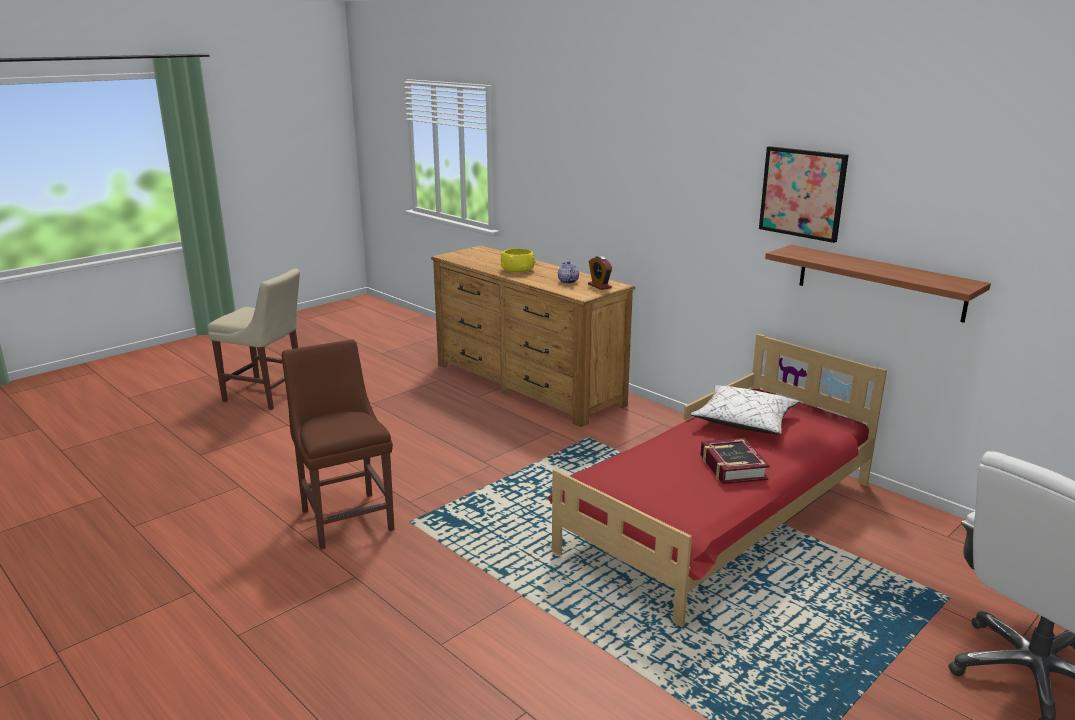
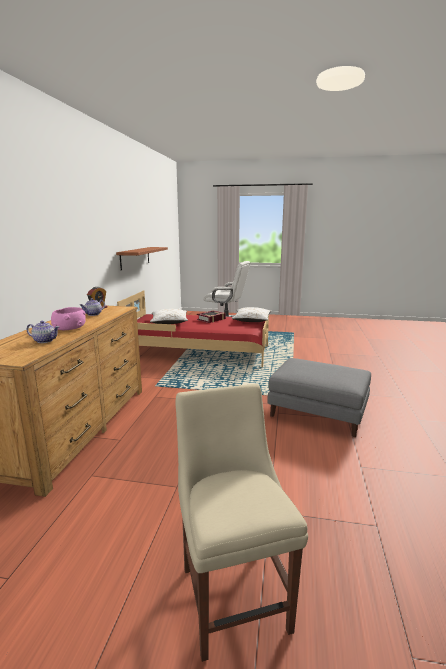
camera: 125 degrees left, 5 degrees down
(346, 517) = (316, 413): brown chair -> grey ottoman
(486, 262) = (45, 341): none -> teapot
(517, 270) = (70, 328): yellow bowl -> pink bowl
(674, 510) = (251, 320): none -> white pillow
(802, 193) = (115, 226): picture -> none

